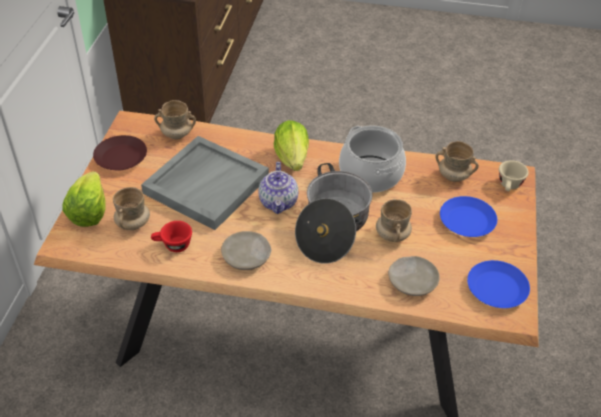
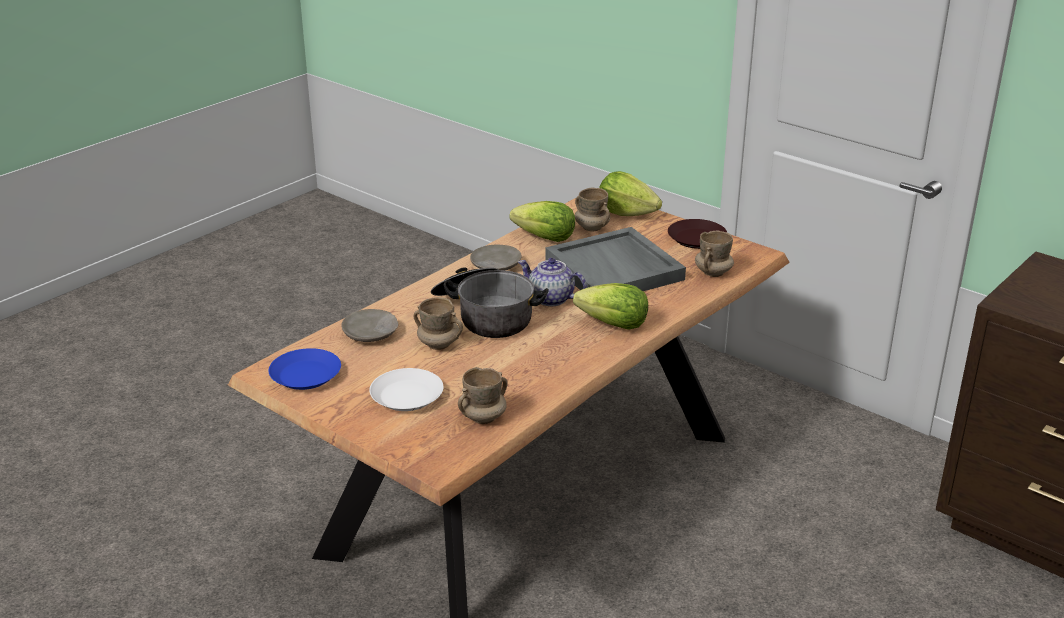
camera: 120 degrees right, 15 degrees down
(173, 245) = (545, 238): red cup -> lettuce
(370, 174) = (542, 363): cooking pot -> none
(467, 221) = (407, 396): blue plate -> white plate
(509, 186) = (425, 451): beige cup -> none

